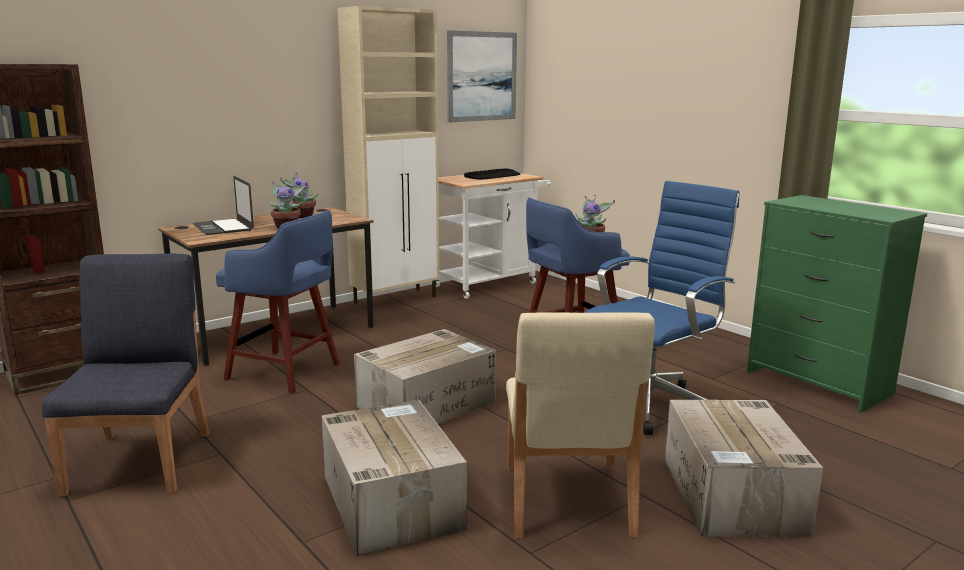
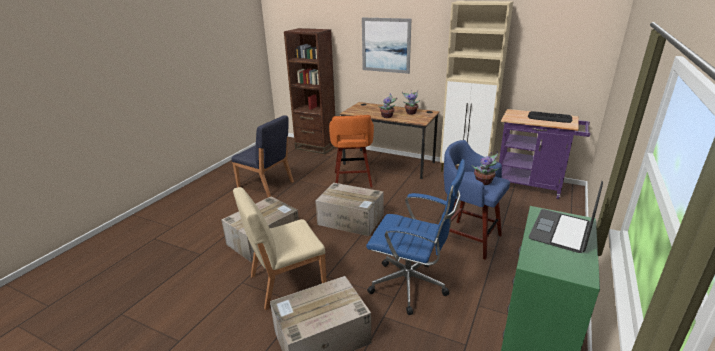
camera: 65 degrees right, 10 degrees up
(141, 461) = (266, 185): blue chair -> blue chair turned 60 degrees clockwise
(223, 227) = (372, 109): laptop -> laptop (561, 231)
(286, 372) = (352, 180): blue stool -> orange stool
(482, 76) = (571, 46): picture -> picture (386, 45)
(490, 283) = (532, 186): white cart -> purple cart

